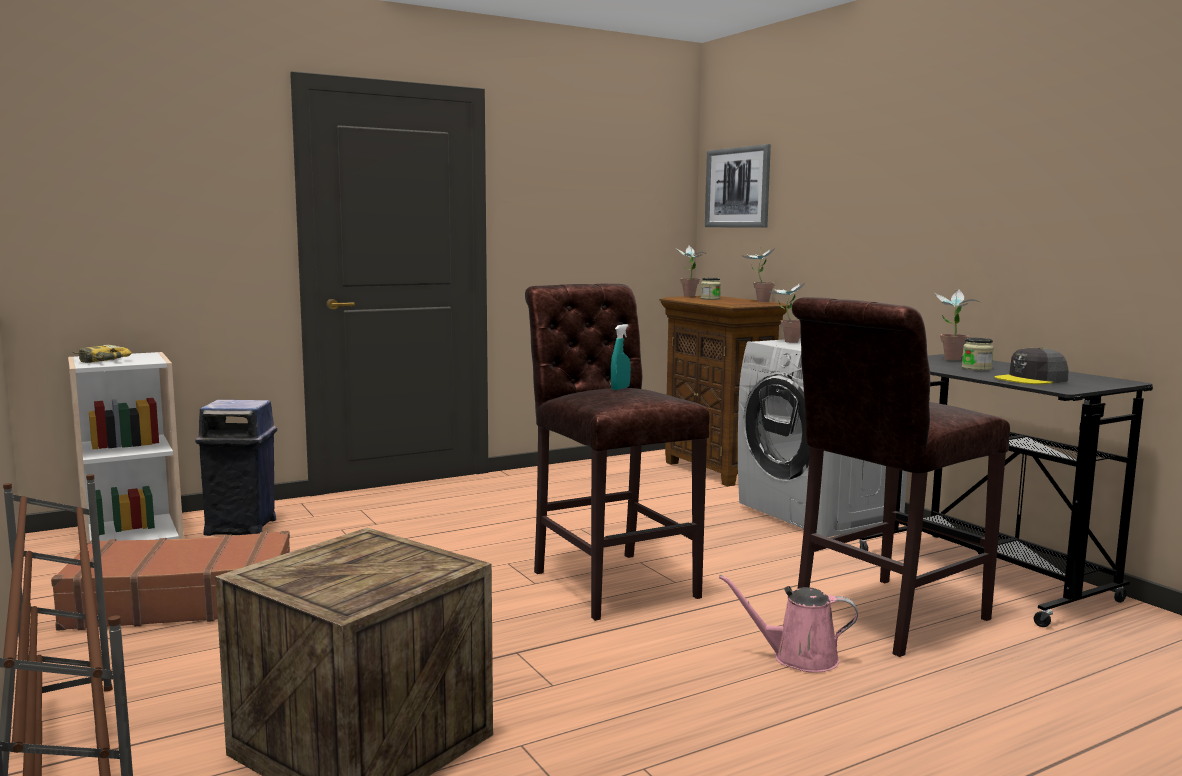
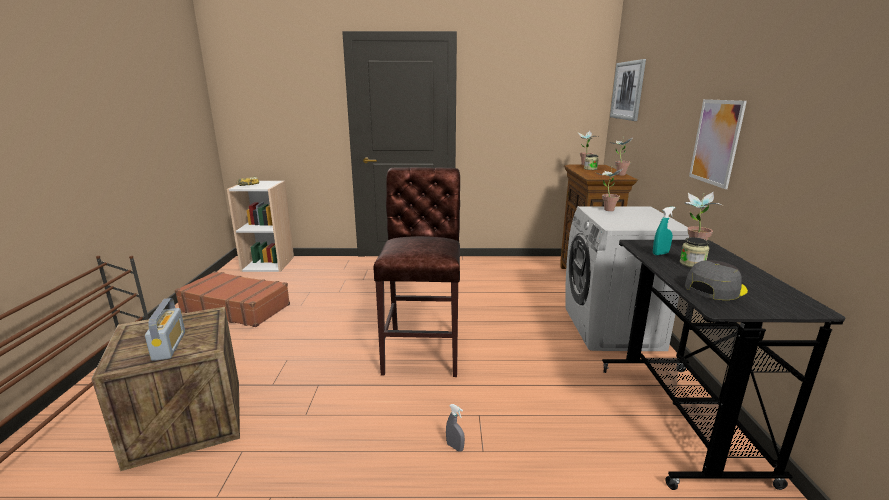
camera: 30 degrees right, 10 degrees up
(242, 527) = (309, 269): blue trash can -> none
(386, 575) = (169, 346): none -> radio
(620, 388) = (422, 239): turquoise spray bottle -> turquoise spray bottle (660, 254)
(798, 658) = (455, 447): pink watering can -> grey spray bottle
(882, 617) = (552, 432): brown stool -> none
(925, 238) = (716, 142): none -> picture
(1031, 379) = (714, 288): grey cap -> grey cap turned 135 degrees clockwise

